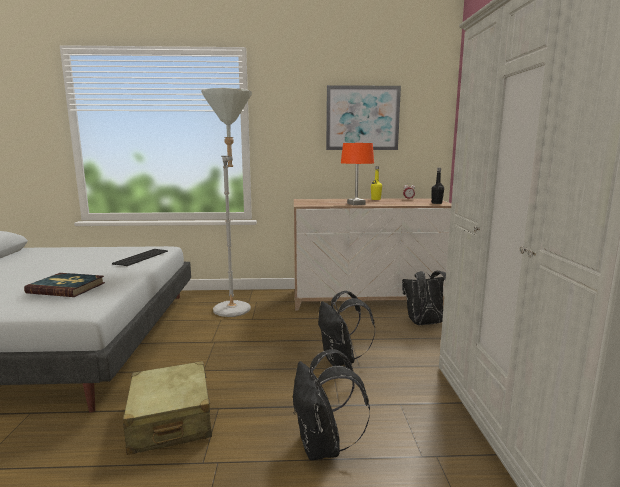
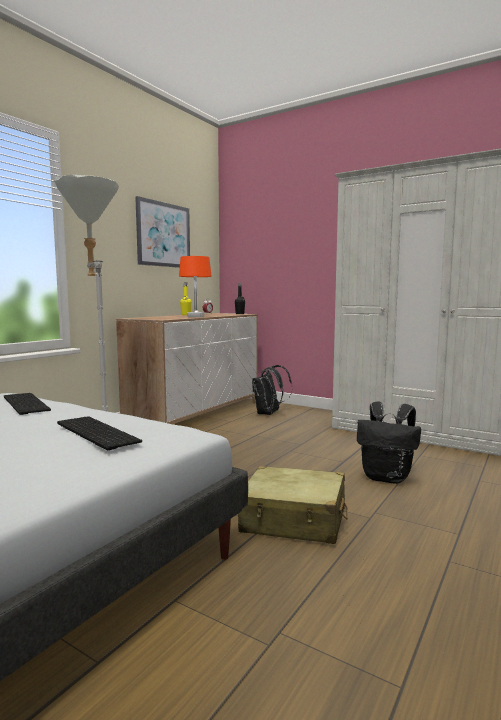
camera: 55 degrees left, 5 degrees down
(67, 288) = (94, 432): book -> keyboard
(341, 360) = (283, 446): black backpack -> none

